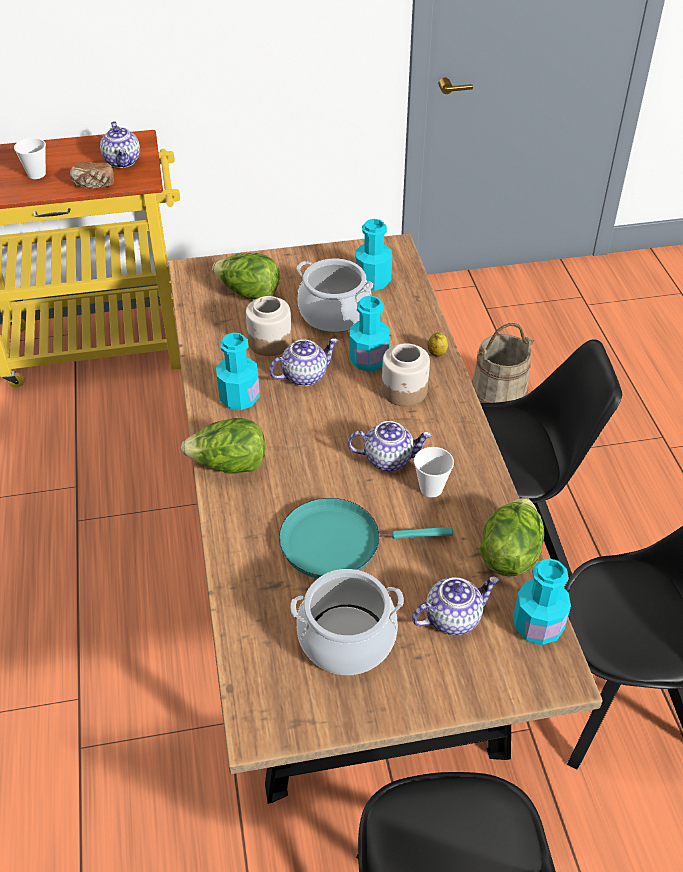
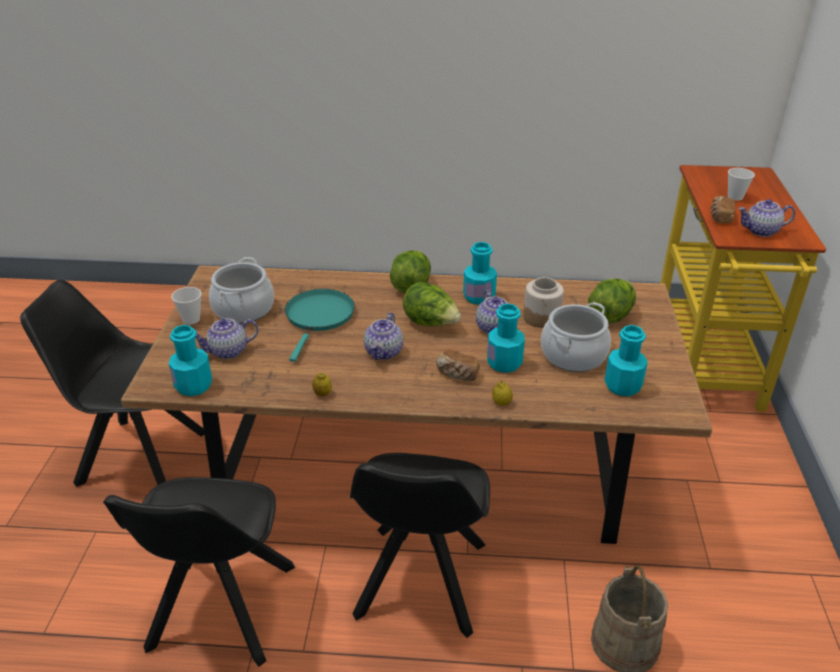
camera: 105 degrees right, 10 degrees down
(404, 391) = (457, 374): jar -> bread
(431, 488) = (343, 366): cup -> cup (191, 319)
(453, 617) = (228, 351): teapot -> teapot turned 75 degrees clockwise
(489, 493) = (322, 393): none -> lemon
(509, 554) = (260, 389): lettuce -> lettuce (431, 323)

